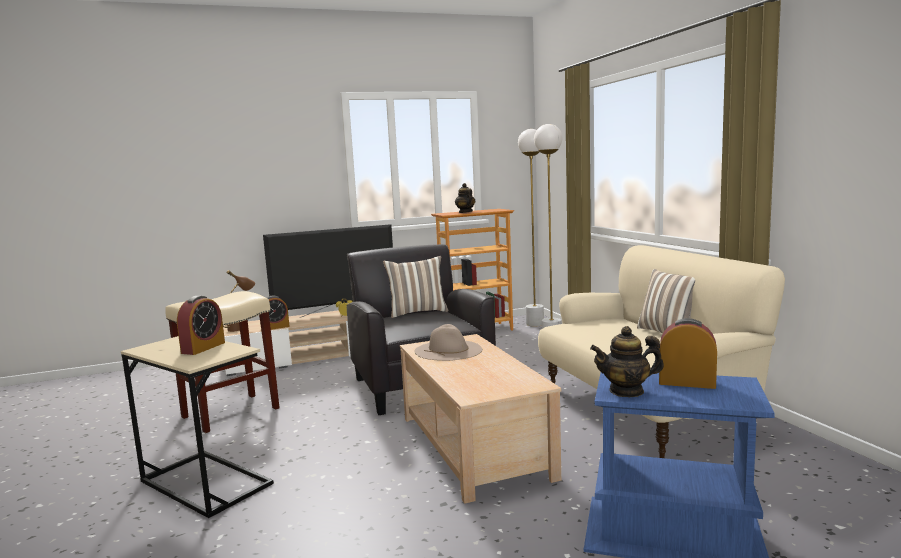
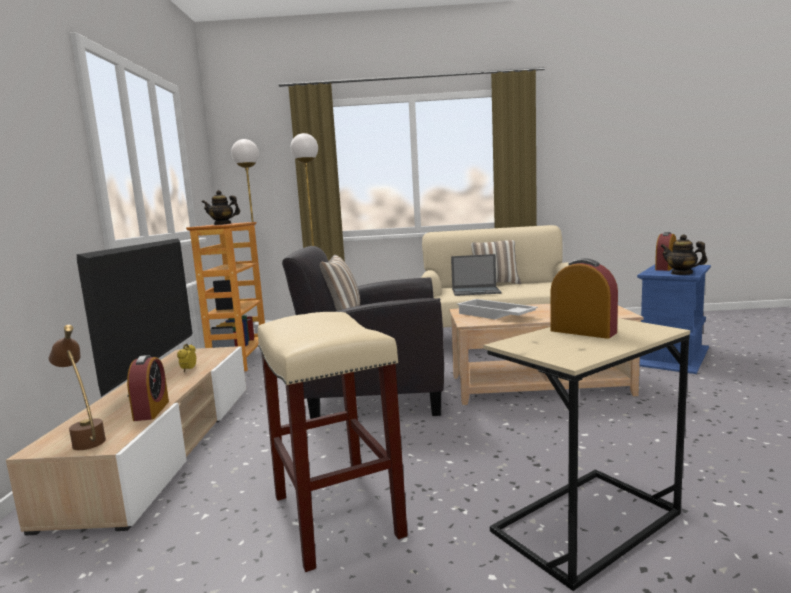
camera: 70 degrees left, 0 degrees up
(448, 350) = (494, 315): beige hat -> white tray
(597, 332) = (476, 291): none -> laptop
(626, 391) = (681, 273): teapot -> teapot turned 120 degrees clockwise

